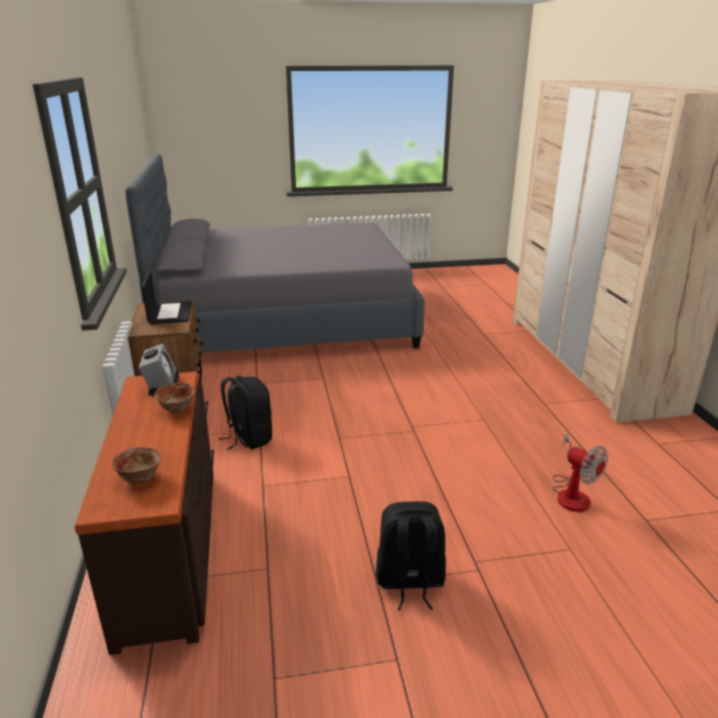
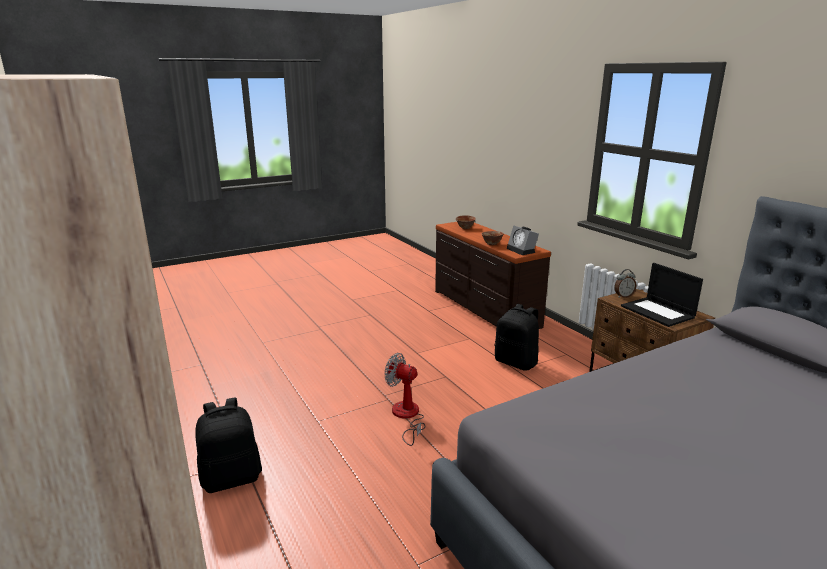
camera: 160 degrees right, 5 degrees down
(162, 329) = (623, 296): none -> alarm clock
(409, 582) = (354, 317): black backpack -> black backpack (232, 478)
(572, 493) = (248, 371): fan -> fan (407, 416)

